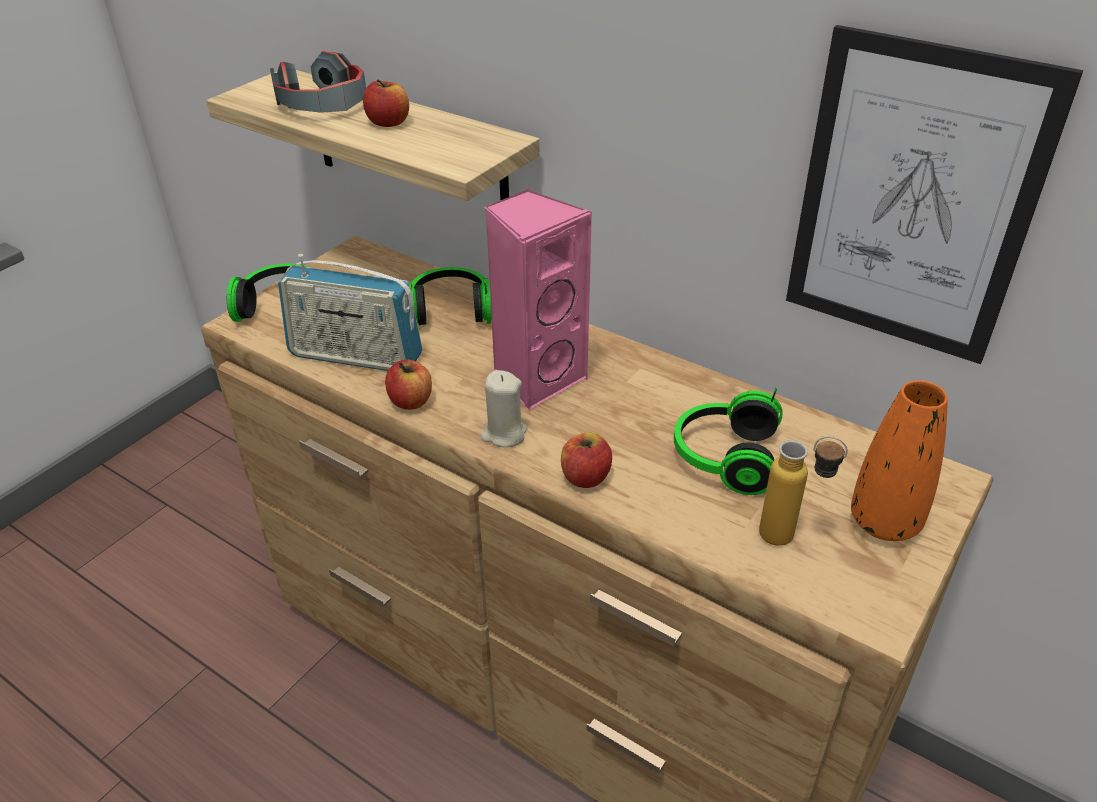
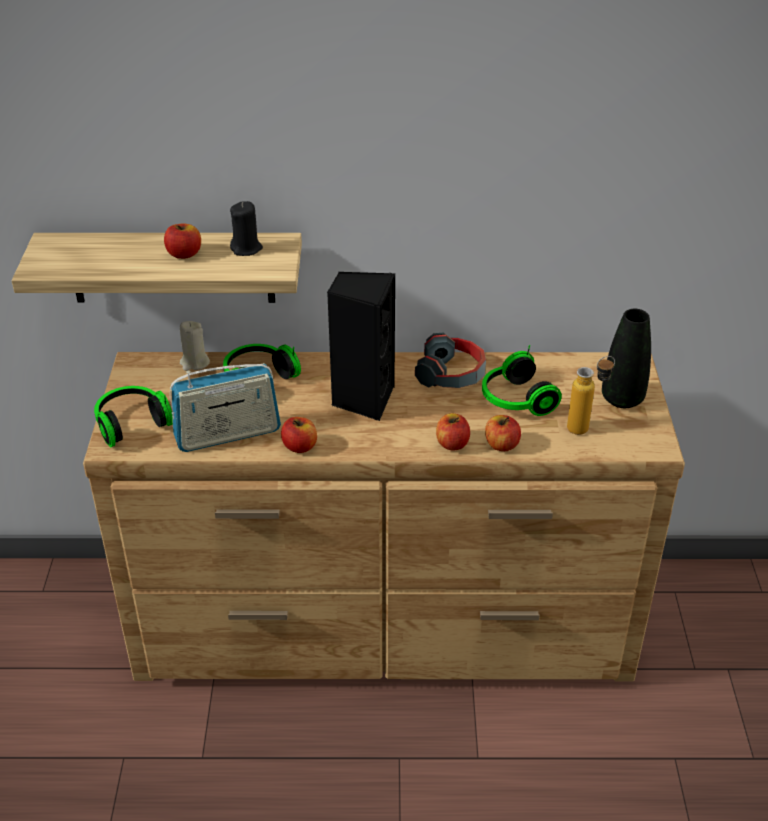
camera: 35 degrees left, 0 degrees up
(324, 105) = (115, 255): headphones -> headphones (452, 374)
(458, 136) = (246, 249): none -> black candle
(504, 434) = (380, 440): beige candle -> beige candle (194, 363)
(537, 377) = (362, 399): pink speaker -> black speaker
(647, 508) = (501, 445): none -> apple
(884, 523) = (622, 399): orange vase -> black vase
(913, 201) = (576, 209): picture -> none

